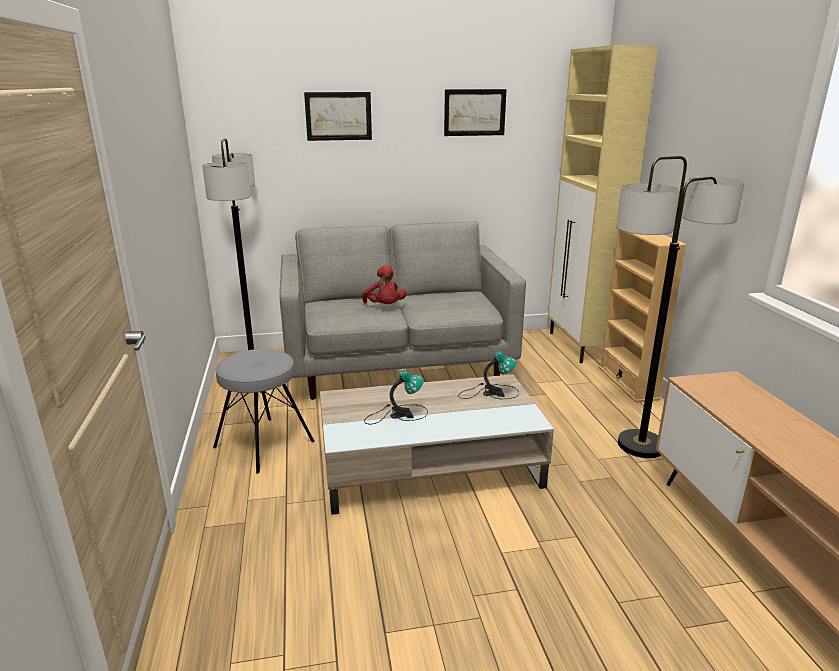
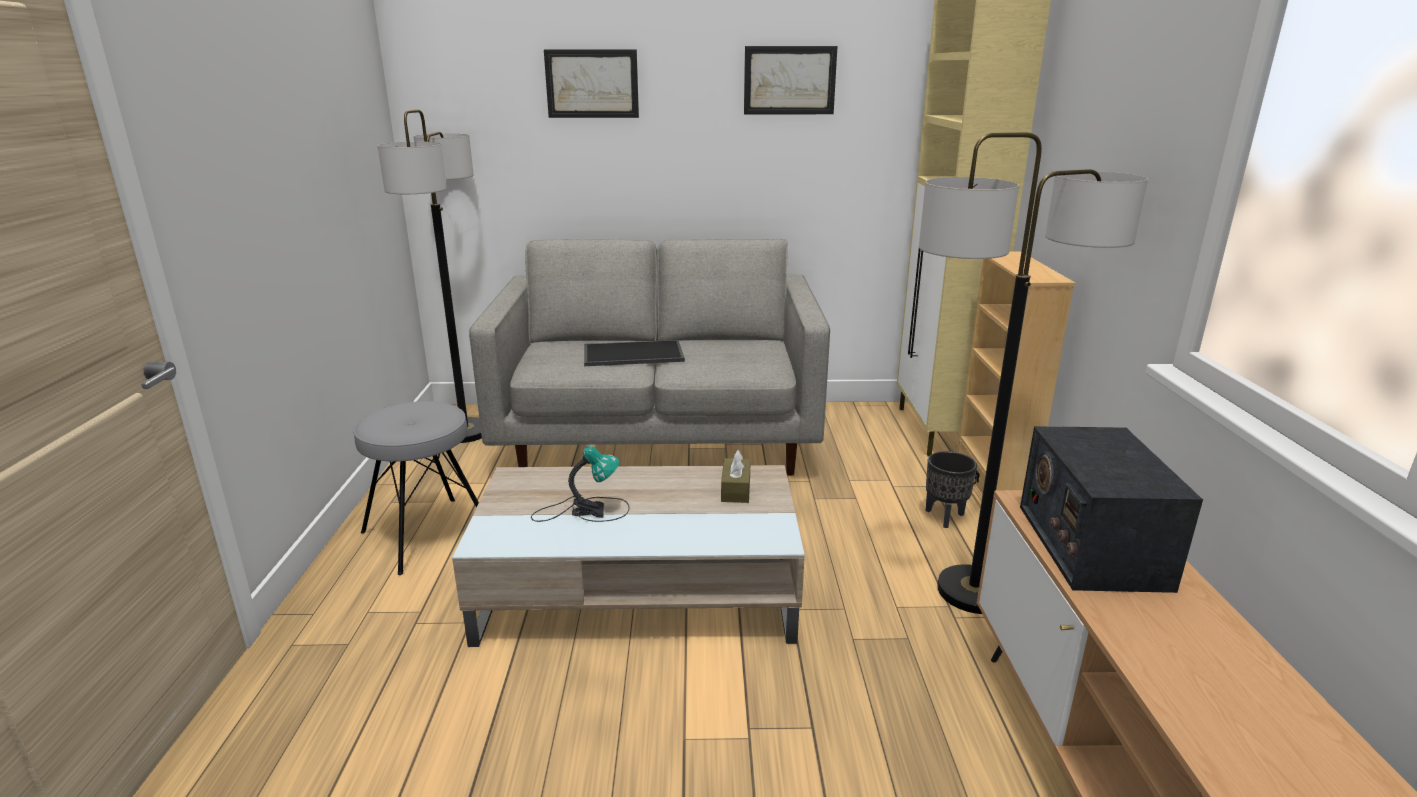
camera: 10 degrees right, 0 degrees up
(385, 307) = (632, 354): red plush toy -> tray
(490, 392) = (735, 489): table lamp -> brown tissue box
(606, 401) = (945, 517): none -> black planter
(737, 404) = (1091, 545): none -> radio

